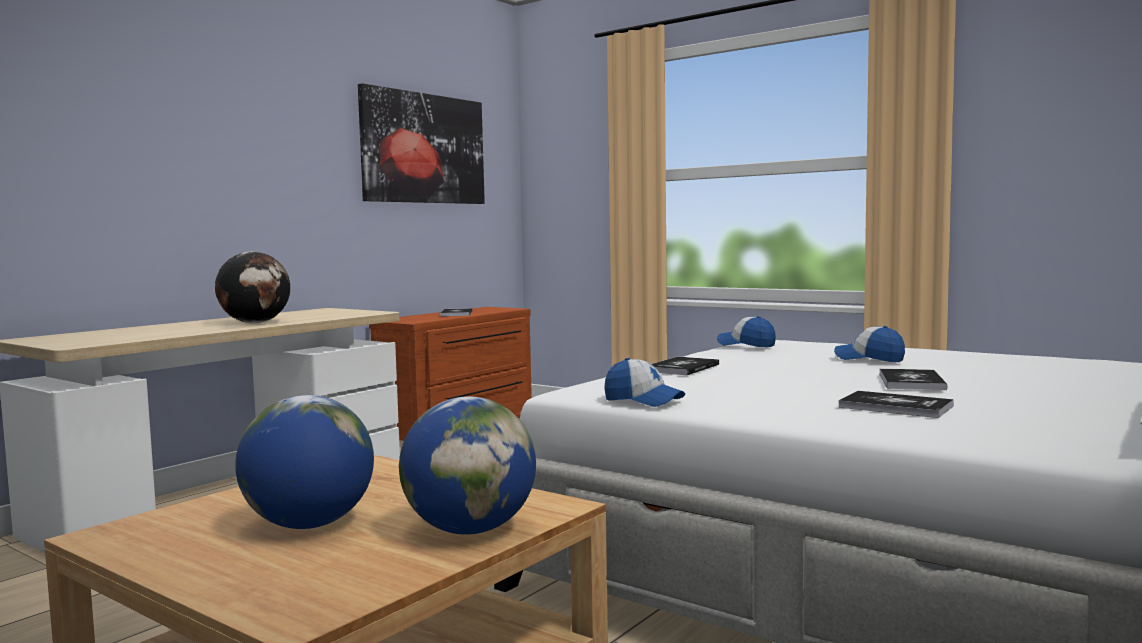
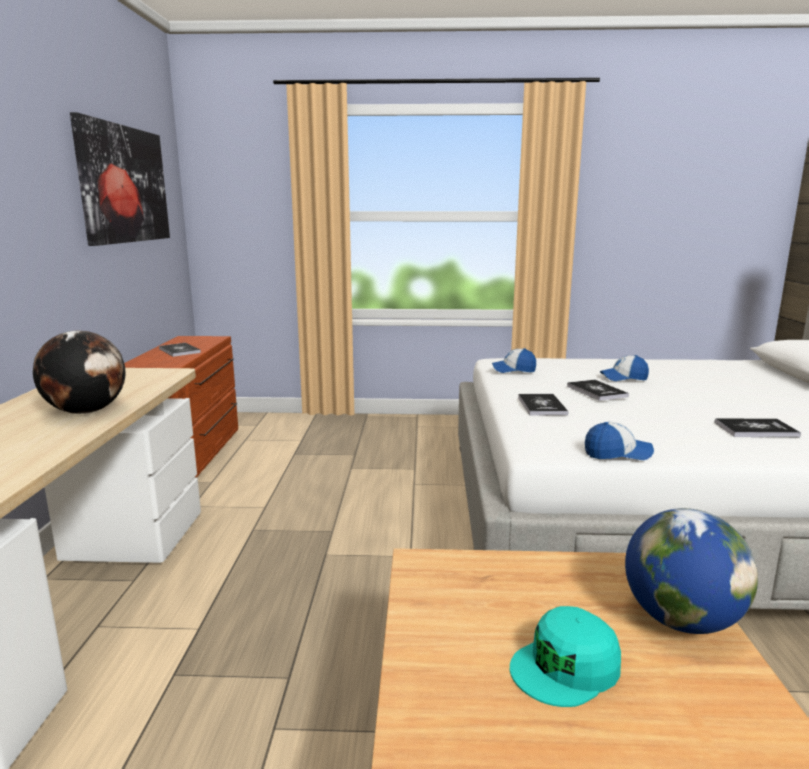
camera: 35 degrees left, 10 degrees up
(309, 525) = (566, 667): globe -> turquoise cap
(911, 382) = (699, 400): book -> book (596, 391)

